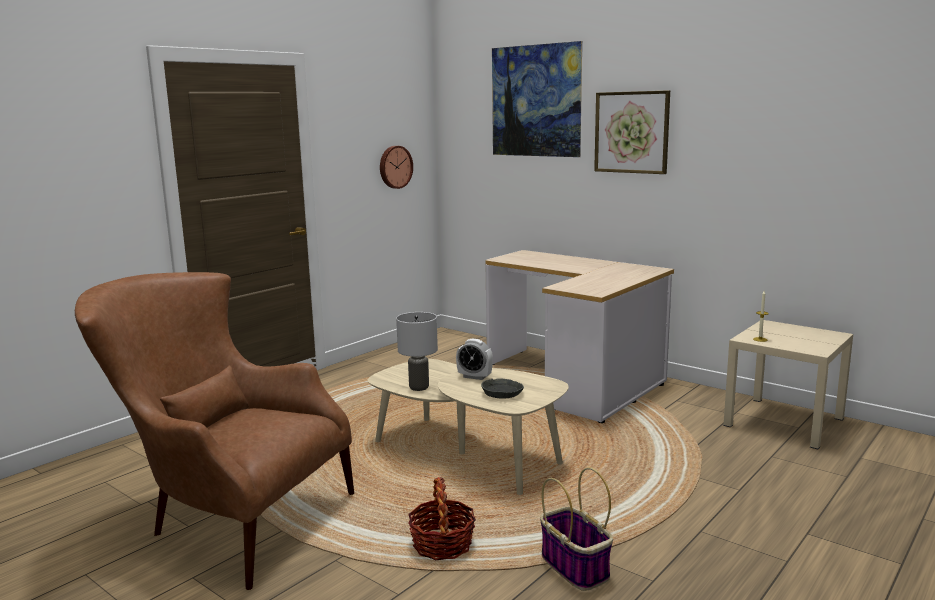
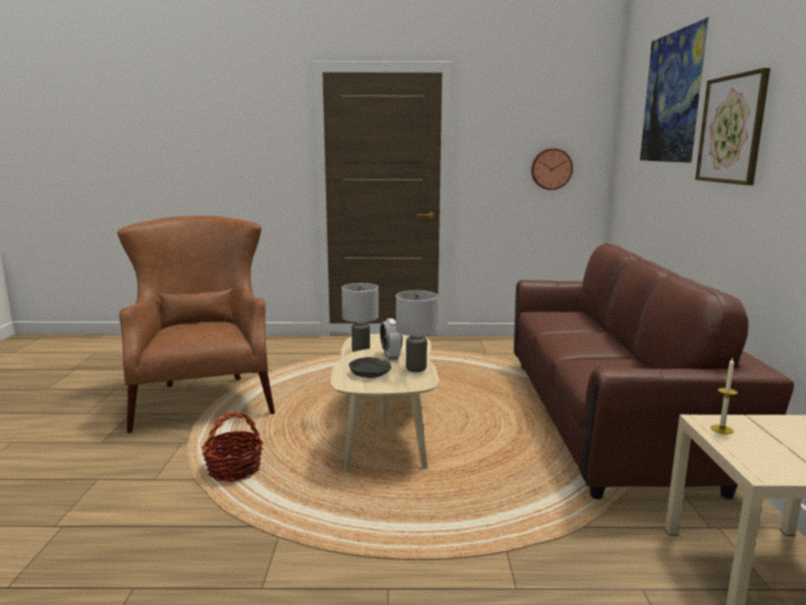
camera: 50 degrees right, 0 degrees up
(522, 378) = (415, 369): none -> white table lamp
(576, 567) = (250, 538): basket -> none
(577, 381) = (608, 419): desk -> brown sofa

